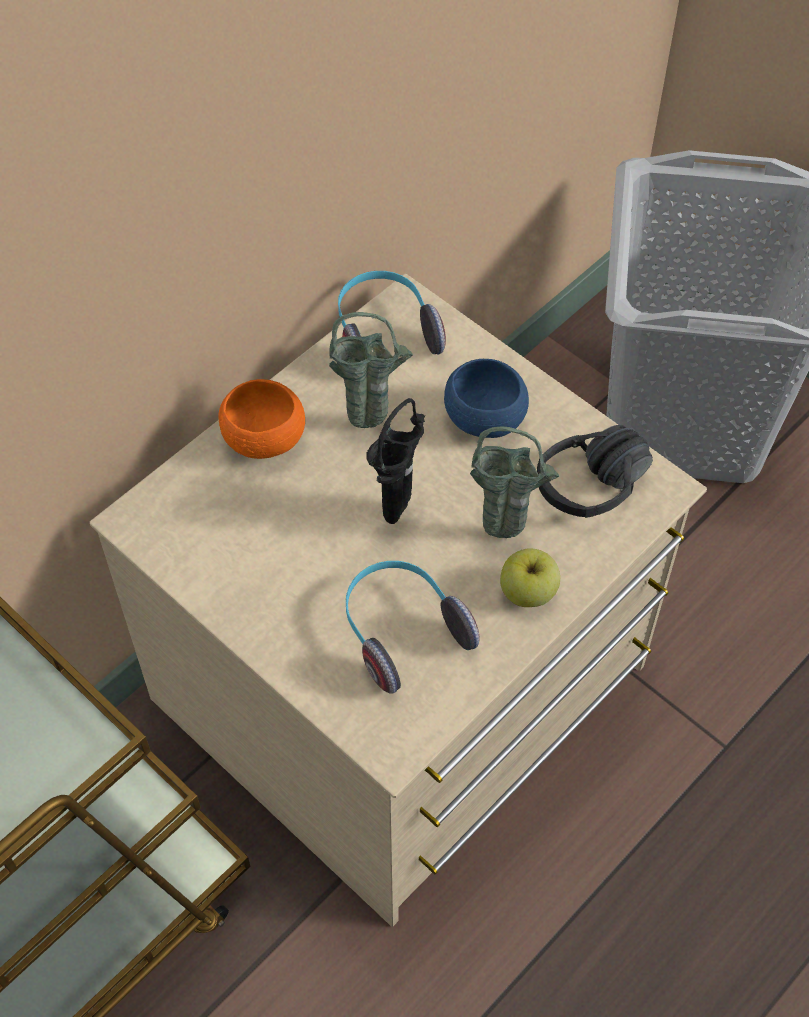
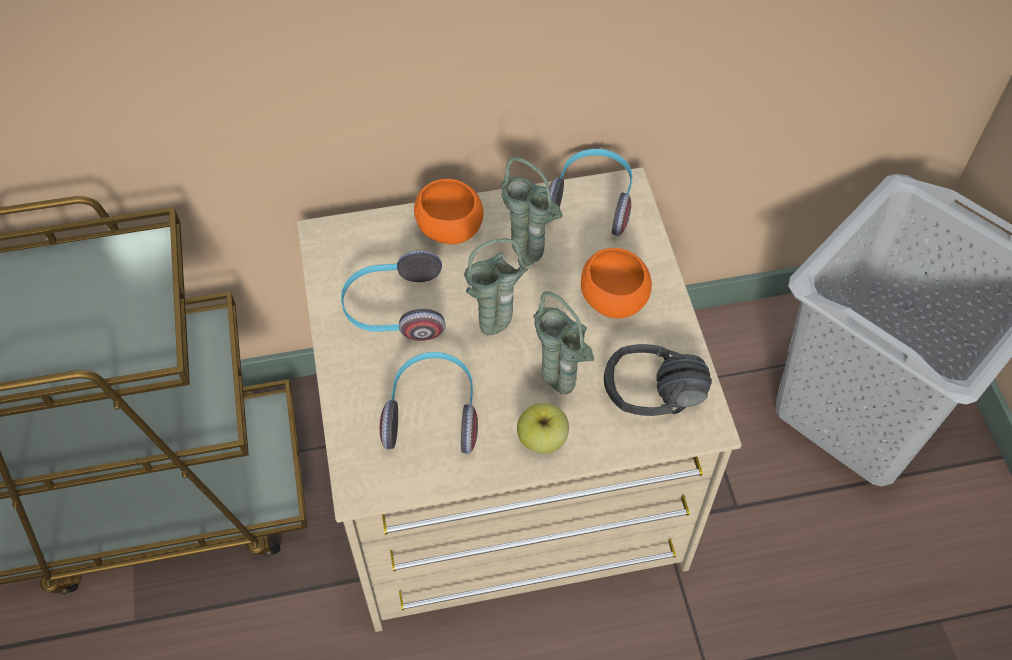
camera: 35 degrees right, 0 degrees up
(276, 553) = (394, 310): none -> headphones
(399, 512) = (499, 329): black vase -> green vase
(485, 420) = (613, 300): blue bowl -> orange bowl

